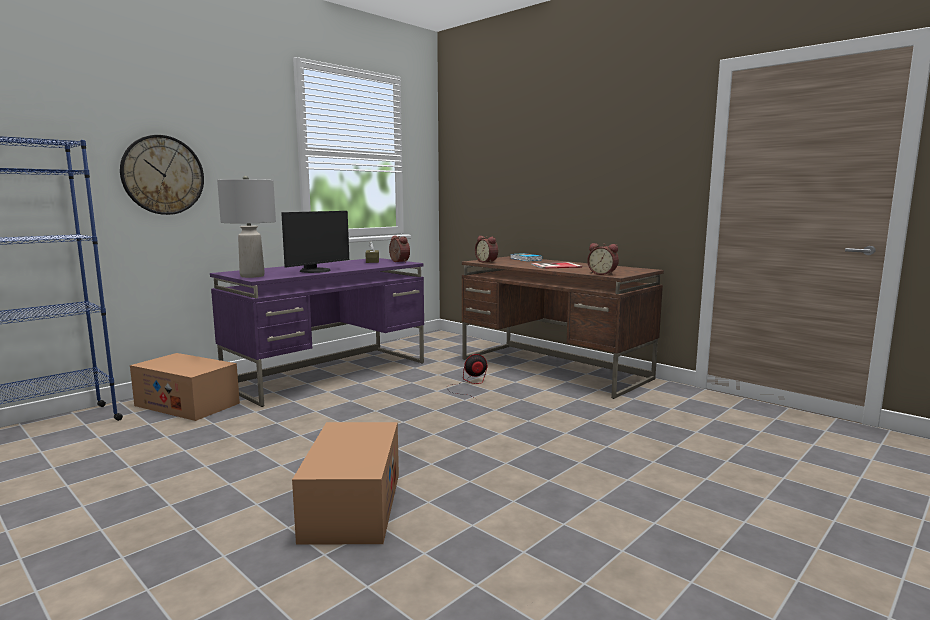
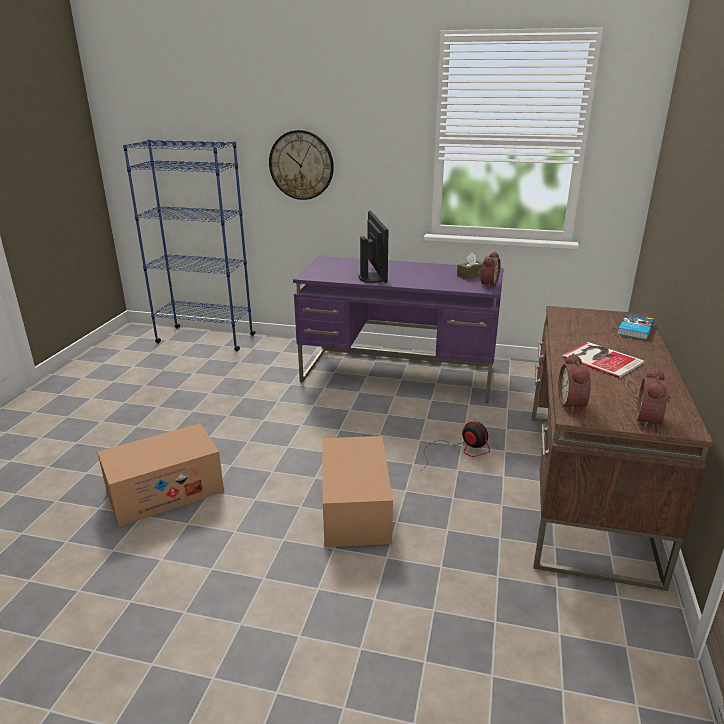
camera: 60 degrees right, 15 degrees up
(187, 404) = (280, 356): cardboard box -> cardboard box (355, 508)
(252, 276) = (318, 271): grey table lamp -> none
(316, 271) = (374, 278): monitor -> monitor turned 105 degrees counterclockwise
(487, 262) = (566, 317): alarm clock -> alarm clock (650, 420)

